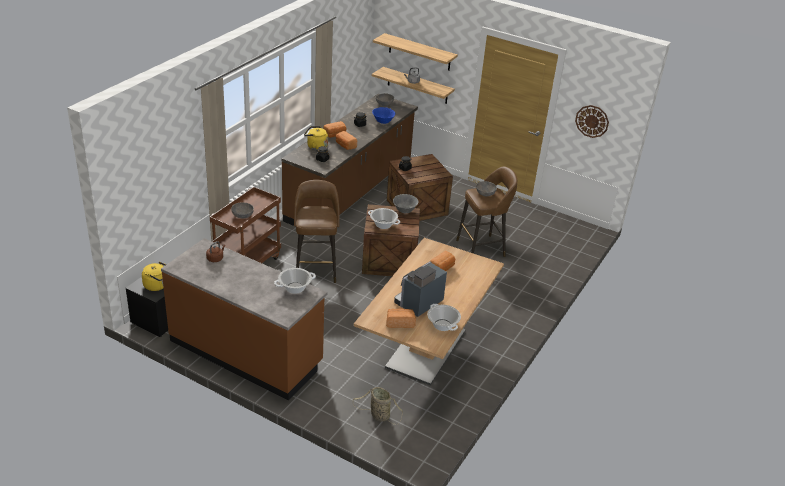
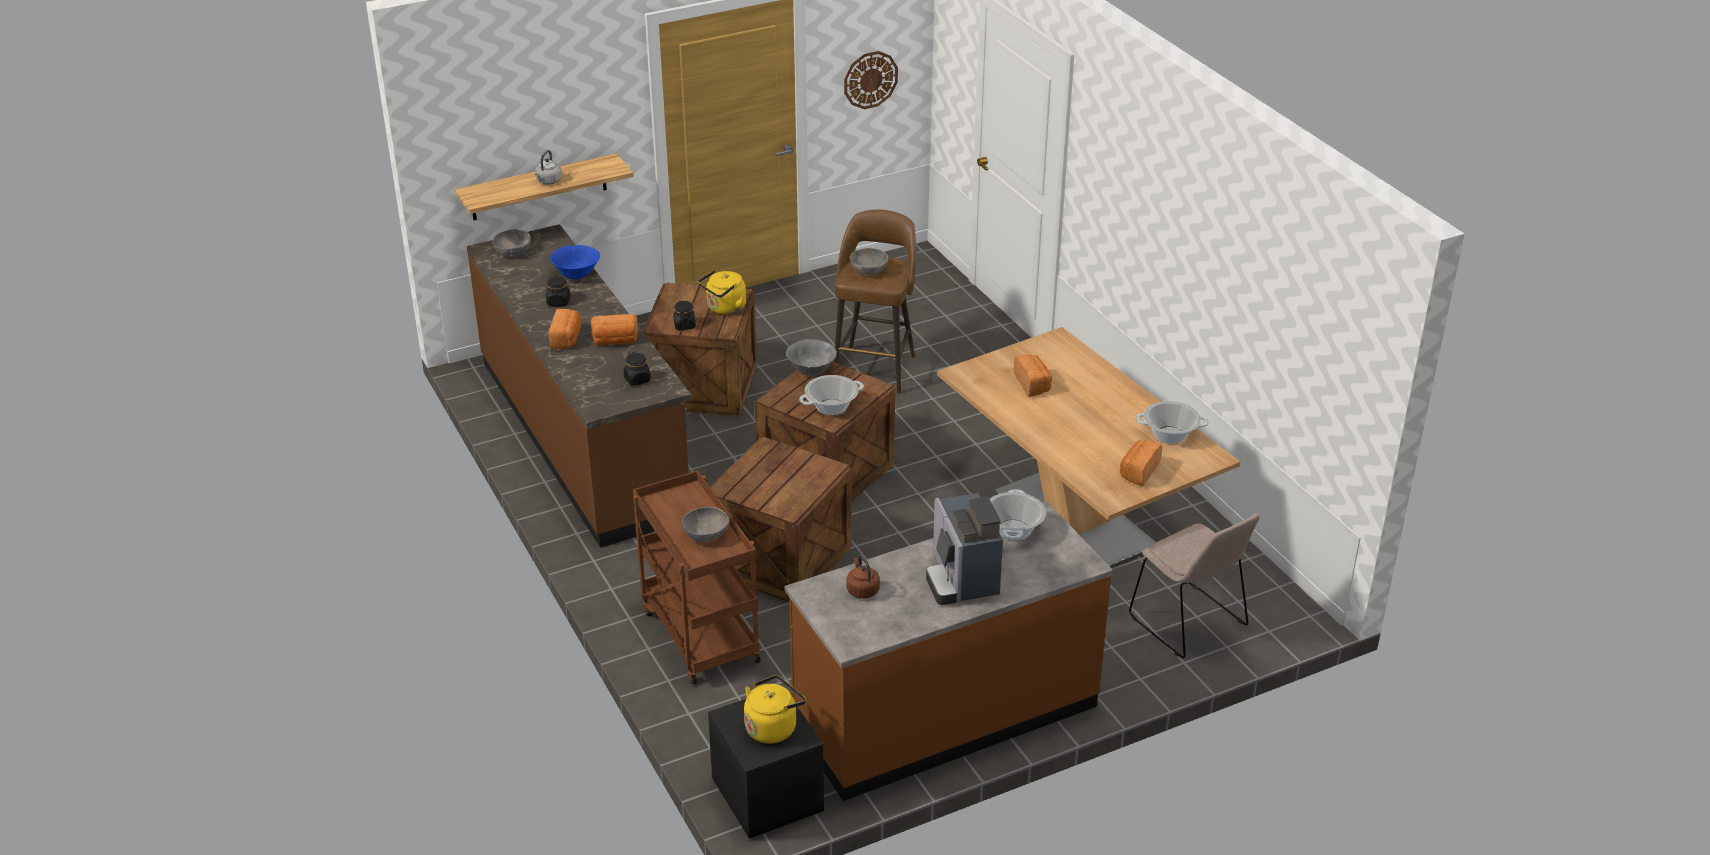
camera: 55 degrees left, 0 degrees up
(315, 146) = (586, 372): yellow kettle -> yellow kettle (724, 308)
(316, 269) = (780, 559): brown stool -> crate
(378, 415) = (1190, 623): basket -> beige chair
(418, 303) = (1103, 437): coffee machine -> coffee machine (961, 579)
(419, 52) = (529, 121): shelf -> none

